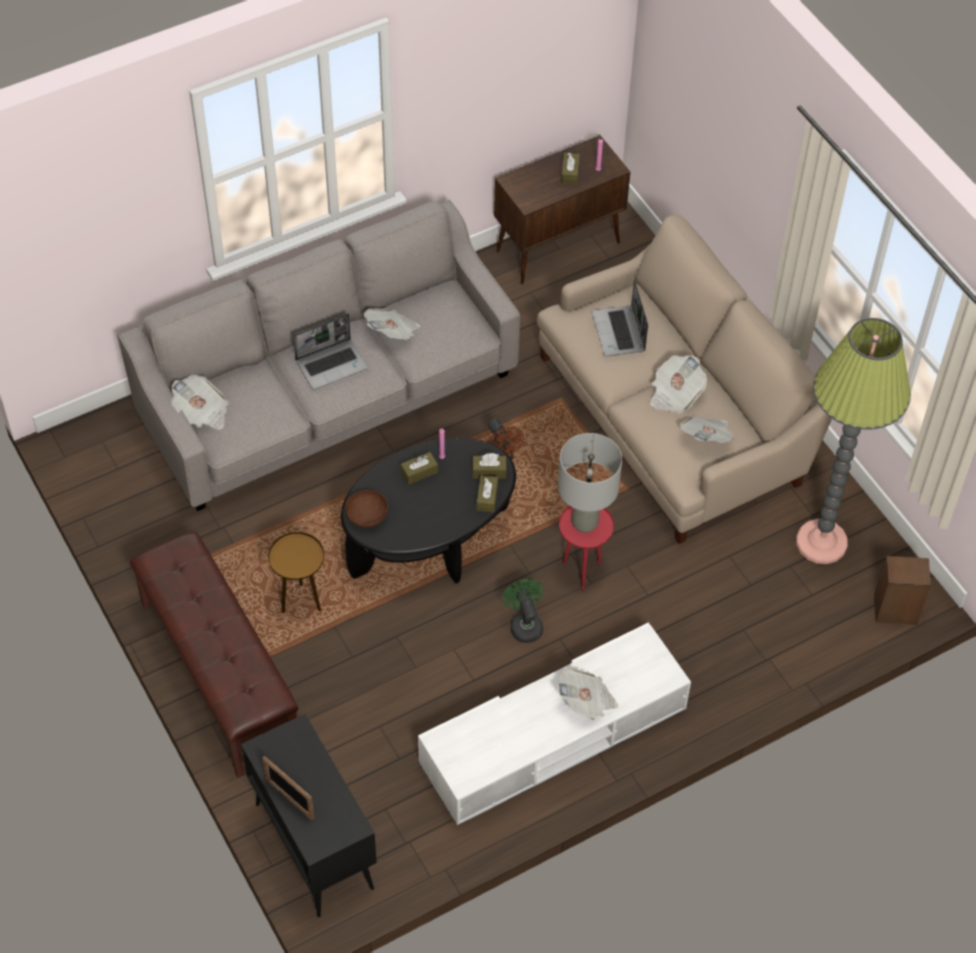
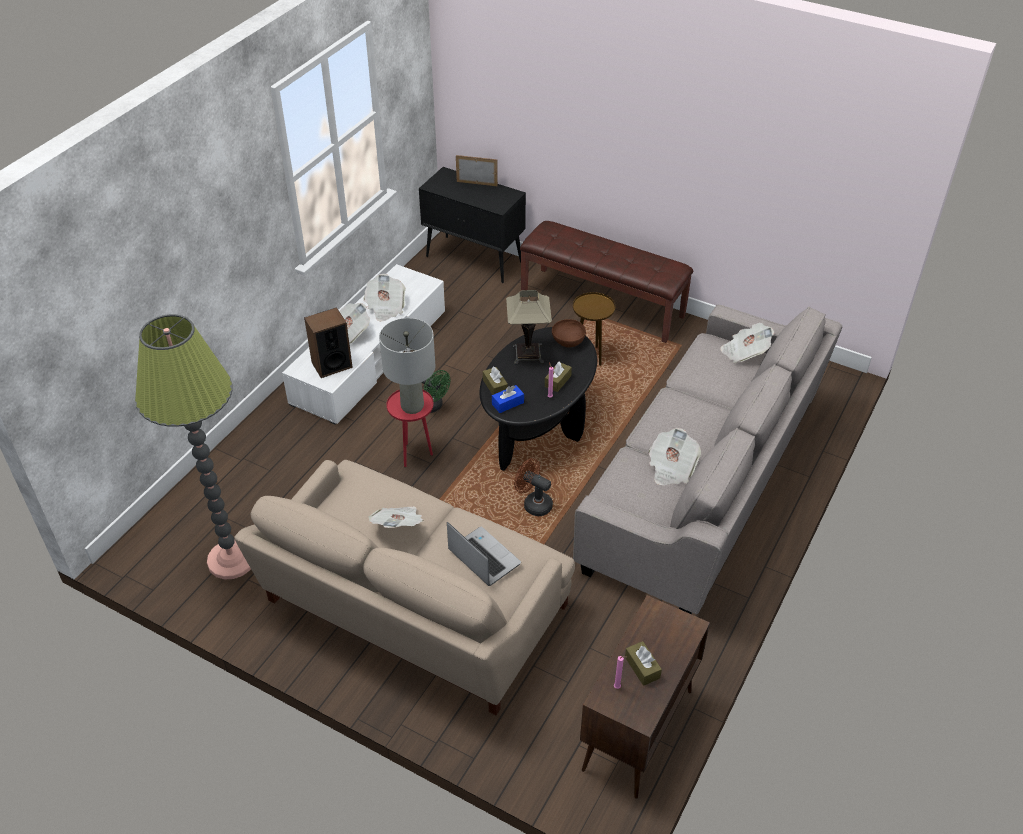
camera: 150 degrees right, 10 degrees down
(332, 364) = (692, 423): laptop -> none
(422, 521) = (528, 354): none -> table lamp
(489, 471) = (508, 403): brown tissue box -> blue tissue box
(707, 438) = (349, 502): newspaper -> newspaper (385, 307)
(895, 610) = (149, 536): speaker -> speaker (331, 365)

